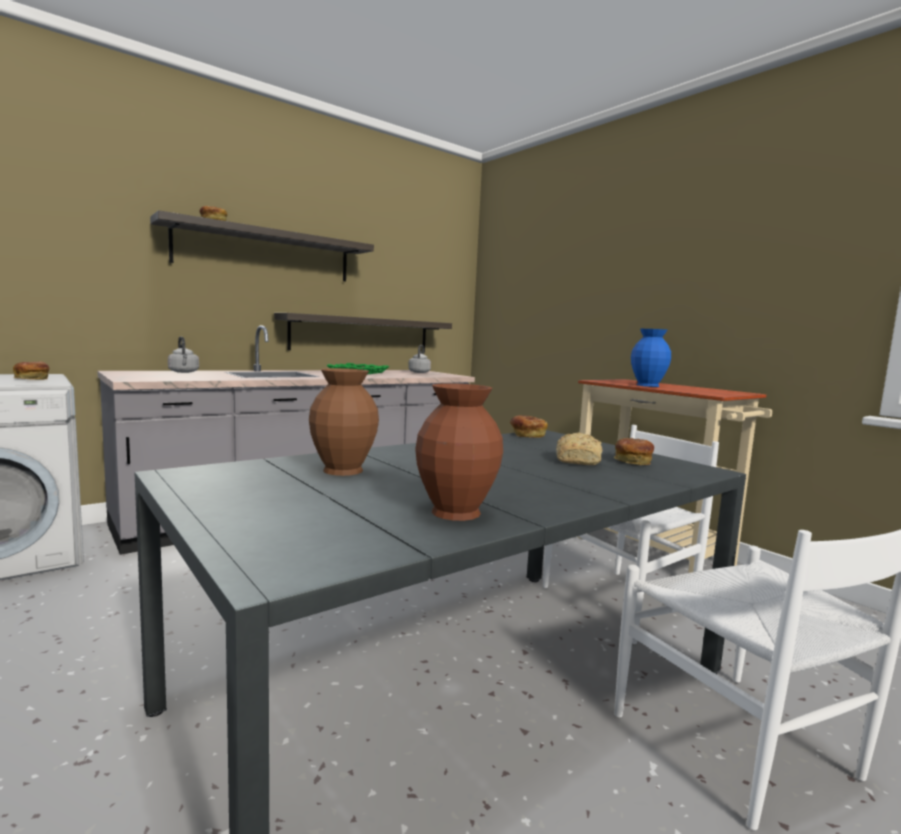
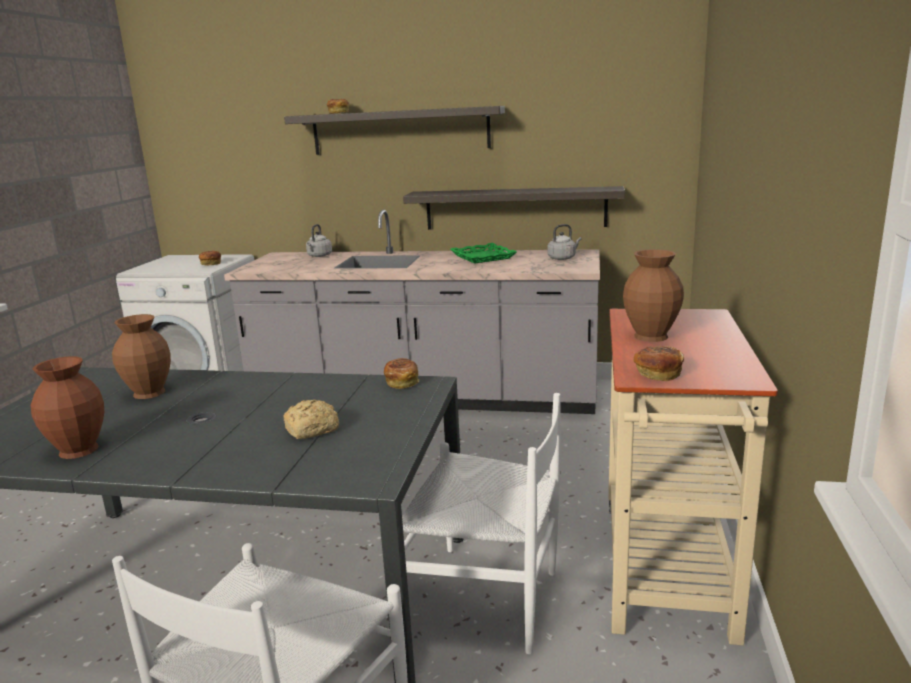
camera: 50 degrees right, 10 degrees up
(632, 461) = (352, 446): bread -> bread (658, 374)
(648, 385) = (651, 336): blue vase -> brown vase

